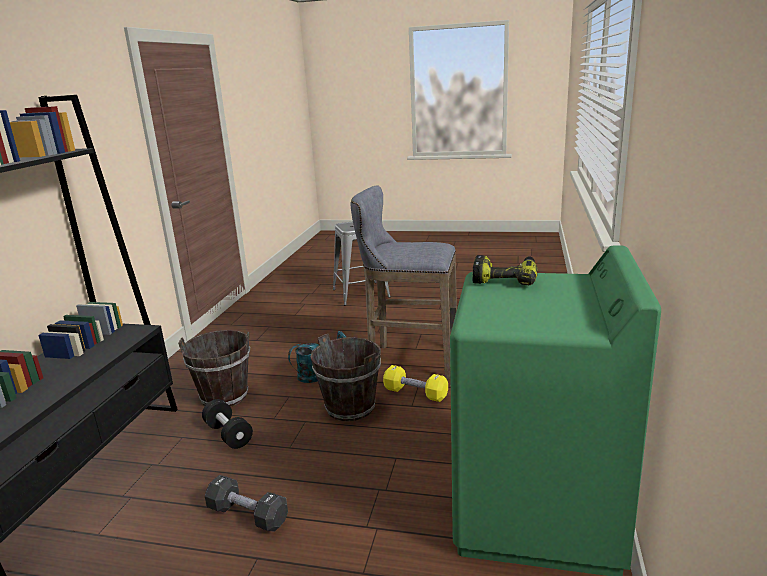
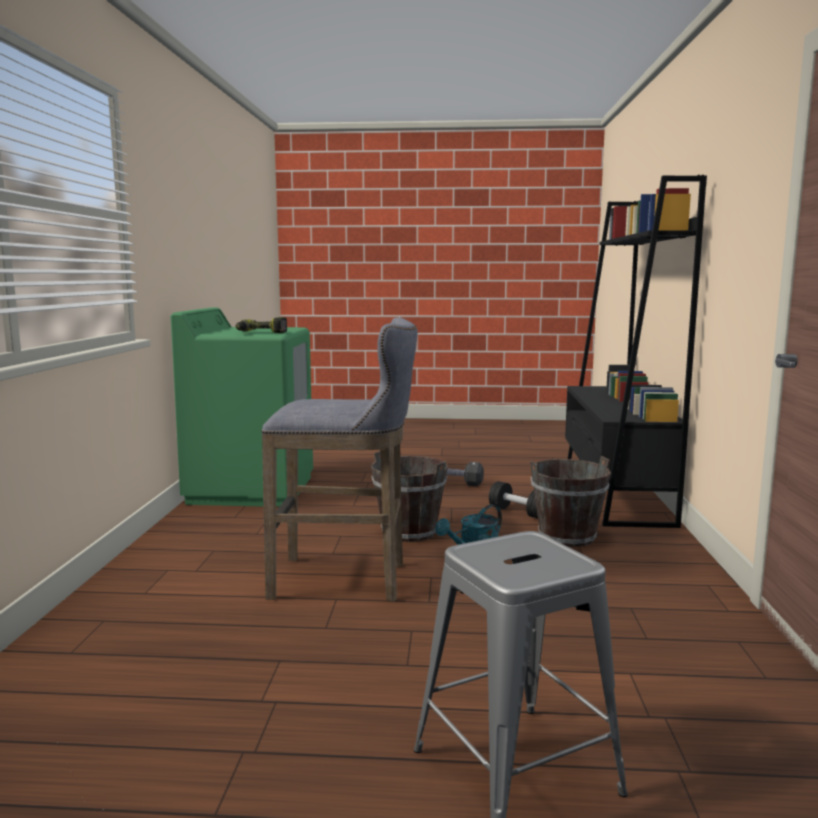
camera: 170 degrees right, 10 degrees down
(415, 393) = (336, 545): yellow dumbbell -> none

